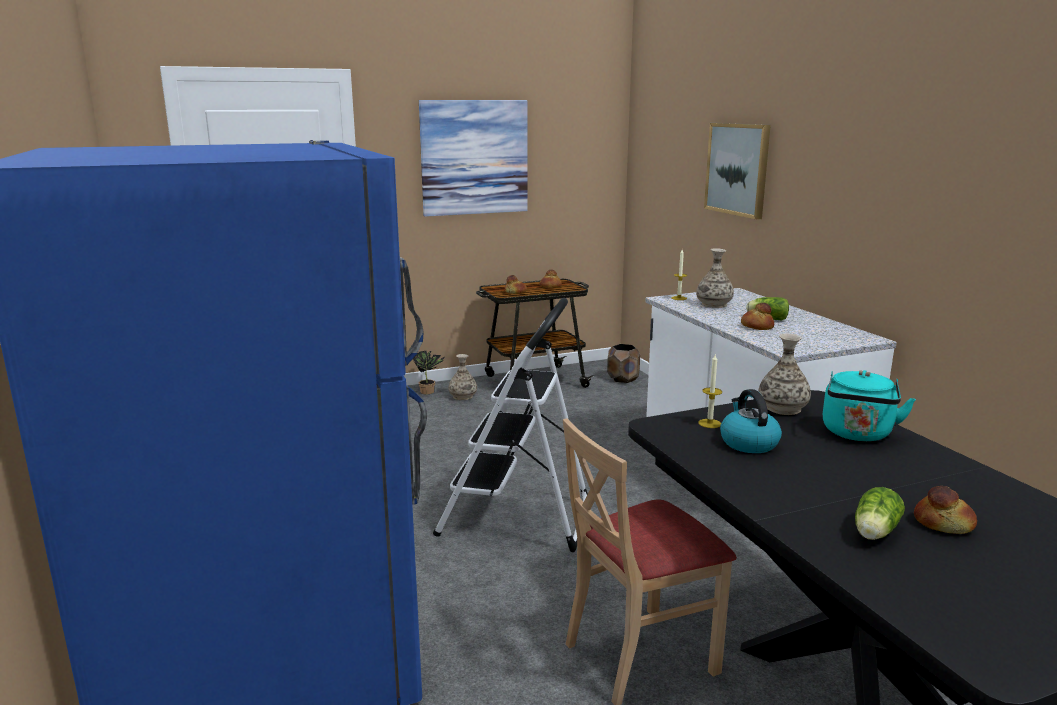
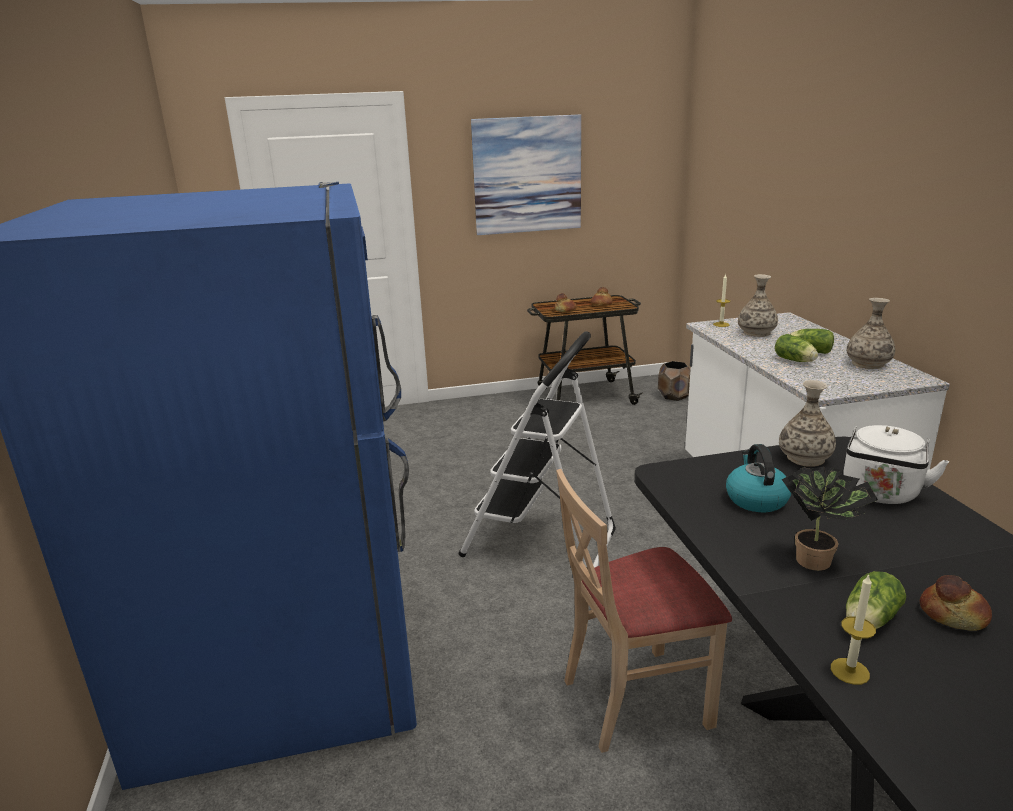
camera: 10 degrees right, 5 degrees up
(429, 391) = (482, 404): potted plant -> potted plant (818, 560)
(463, 396) = (513, 411): vase -> vase (868, 364)
(709, 423) = (720, 473): candle -> candle (850, 671)
(737, 169) = (794, 186): picture -> none
(757, 326) = (795, 361): bread -> lettuce
(857, 434) = (881, 494): turquoise kettle -> white kettle

